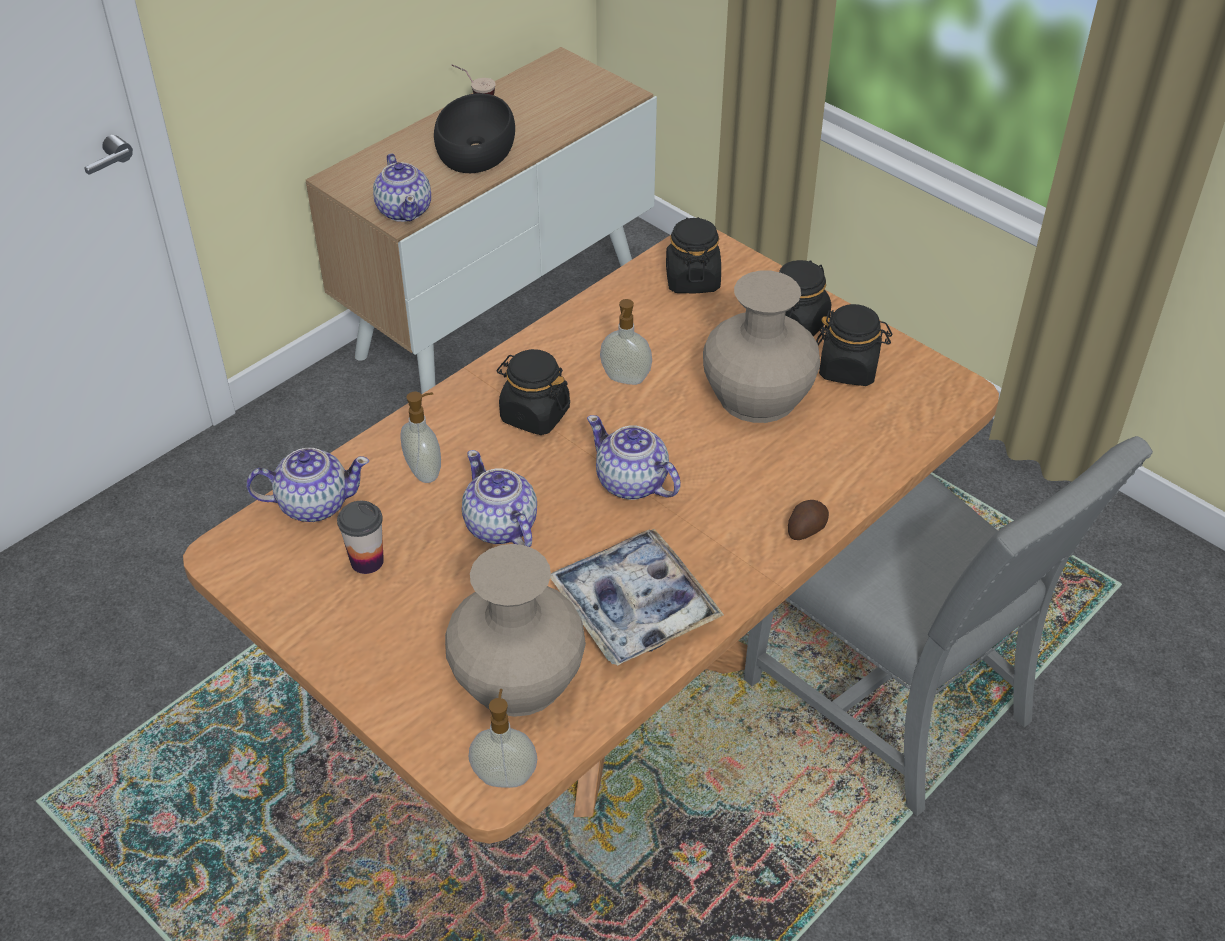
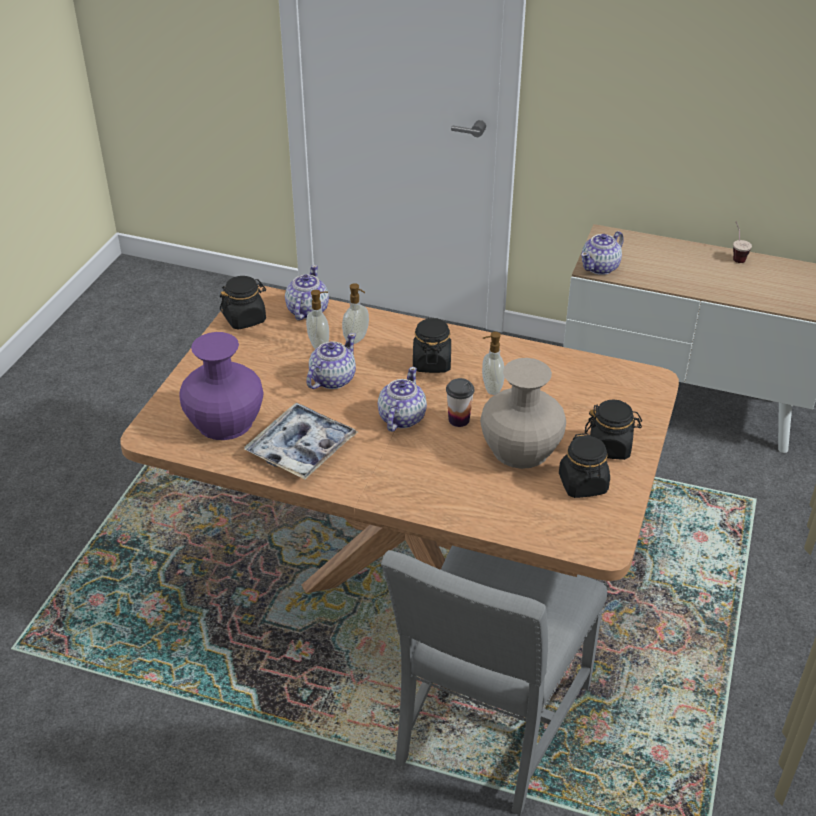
camera: 65 degrees right, 5 degrees down
(313, 504) = (307, 311): teapot -> teapot turned 135 degrees counterclockwise
(367, 561) = (277, 342): cup -> cup (459, 420)
(477, 147) = (691, 272): black bowl -> none
(505, 776) = (157, 438): soap dispenser -> soap dispenser (319, 344)
(517, 677) = (225, 421): beige vase -> purple vase
(692, 279) = (613, 387): black jar -> black jar (245, 319)
(805, 529) = (411, 503): potato -> none

